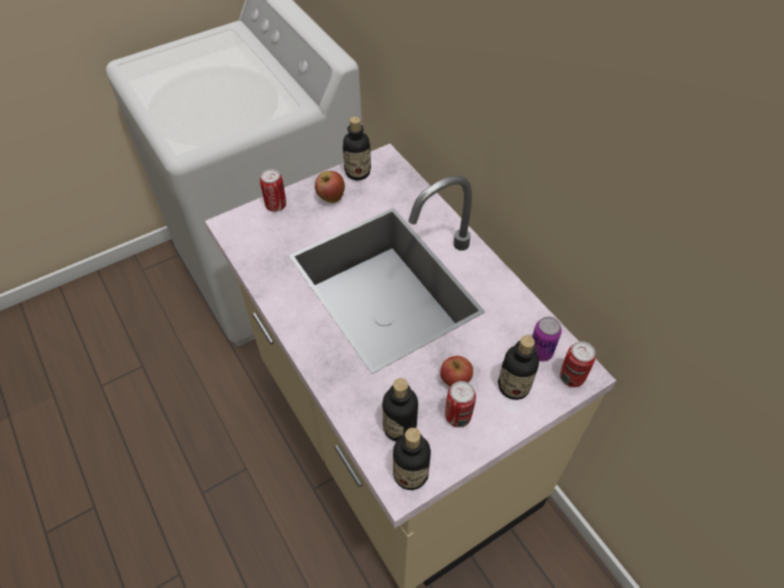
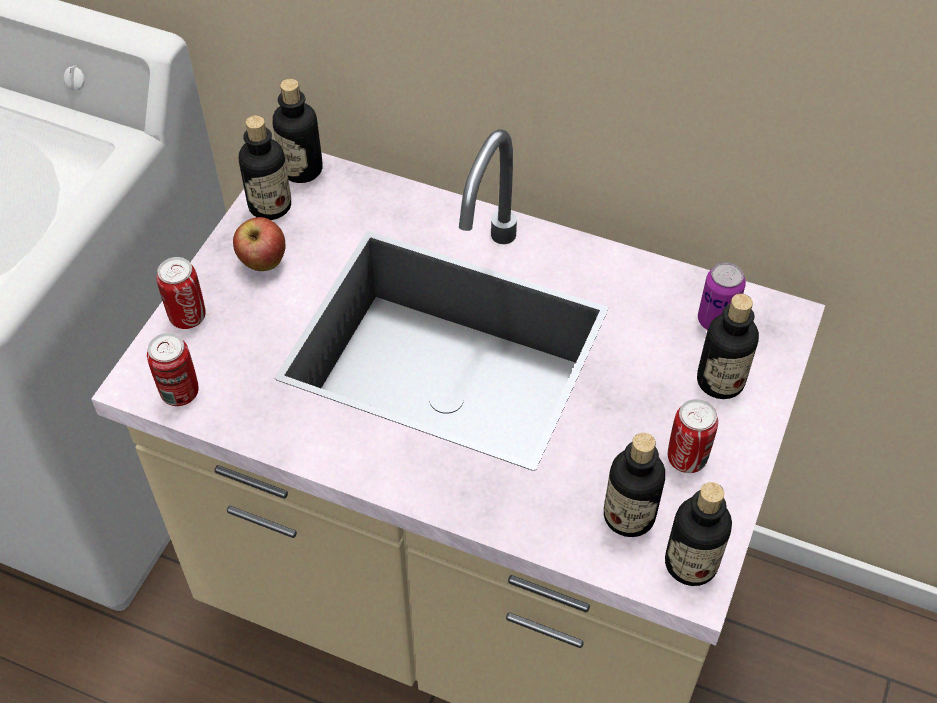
camera: 35 degrees left, 0 degrees up
(387, 162) = (301, 169): none -> bottle
(455, 379) = (645, 414): apple -> none
(571, 377) = (775, 330): can -> can (180, 393)

